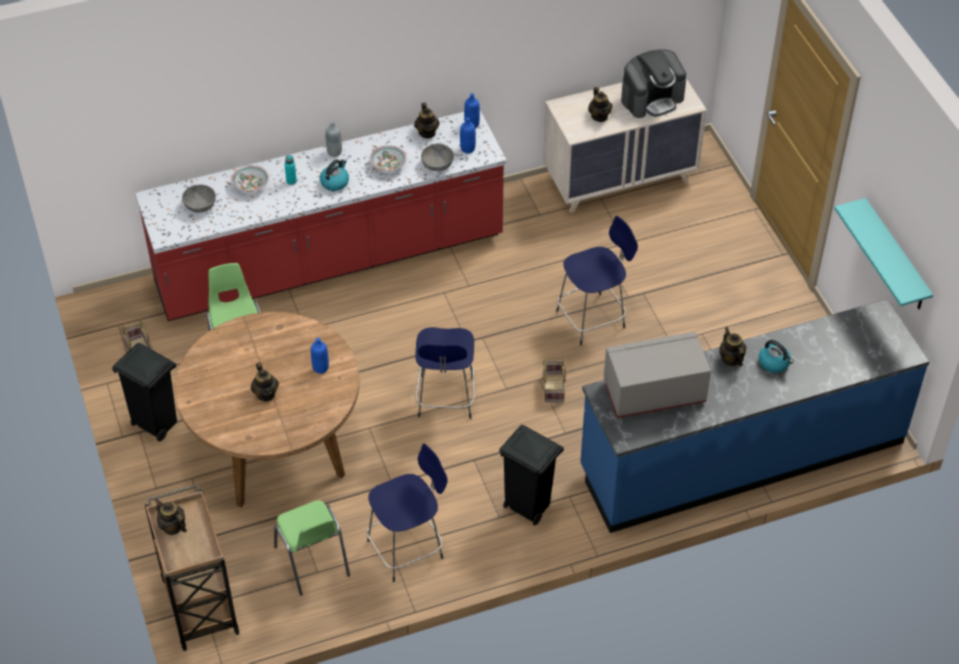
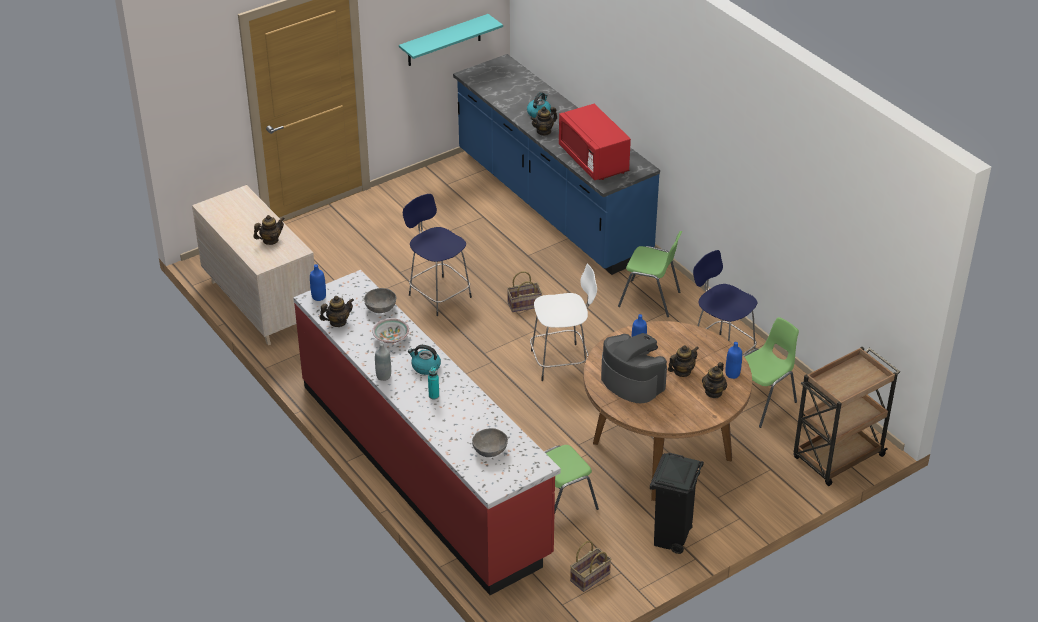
camera: 105 degrees left, 10 degrees down
(172, 527) = (846, 388): teapot -> teapot (714, 392)
(251, 185) = (449, 421): bowl -> none
(445, 399) = (561, 362): blue stool -> white stool
(467, 149) = (353, 293): blue bottle -> blue bottle (732, 374)
(527, 507) = (650, 299): black trash can -> green chair
(652, 98) = (239, 214): coffee machine -> coffee machine (632, 381)
(654, 392) = (593, 160): grey microwave -> red microwave

